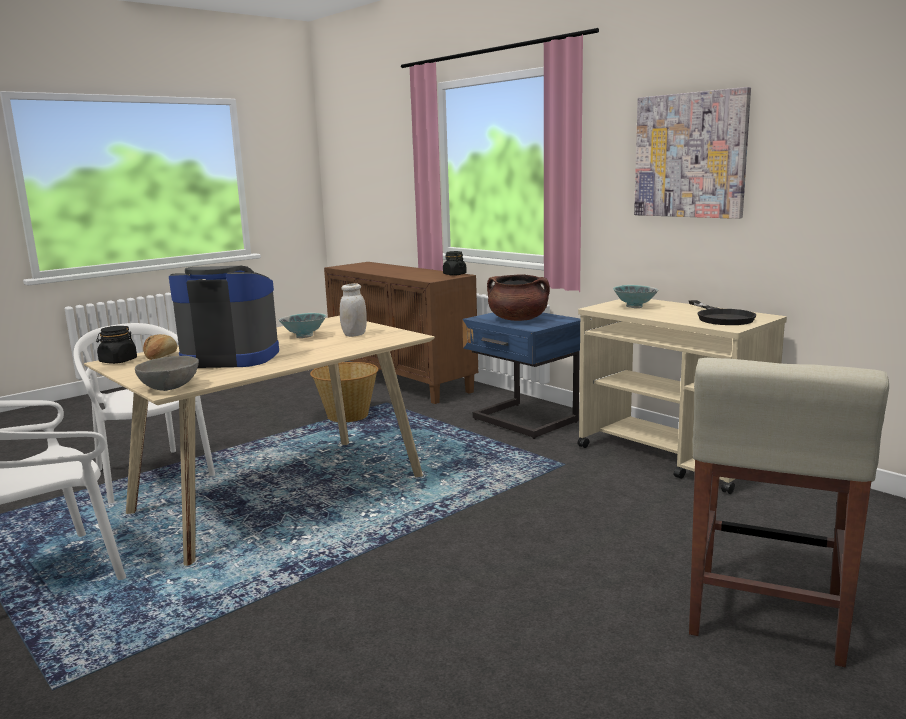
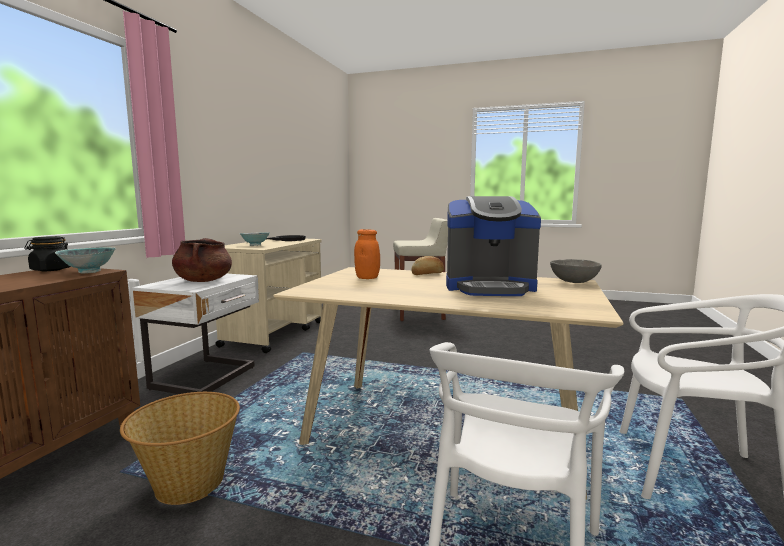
camera: 120 degrees left, 5 degrees down
(118, 361) = (583, 311): black jar -> none
(160, 356) = (536, 304): bread -> bread (428, 274)
(230, 357) = (489, 287): coffee machine -> coffee machine turned 60 degrees counterclockwise
(304, 336) = (391, 286): bowl -> bowl (89, 272)
(354, 335) = (367, 278): white jar -> orange jar
(523, 421) = (207, 378): blue nightstand -> white nightstand
(690, 155) = (223, 147): picture -> none

